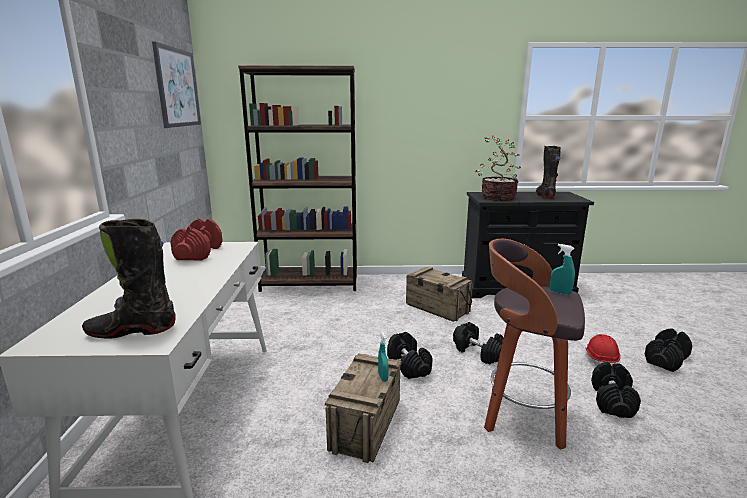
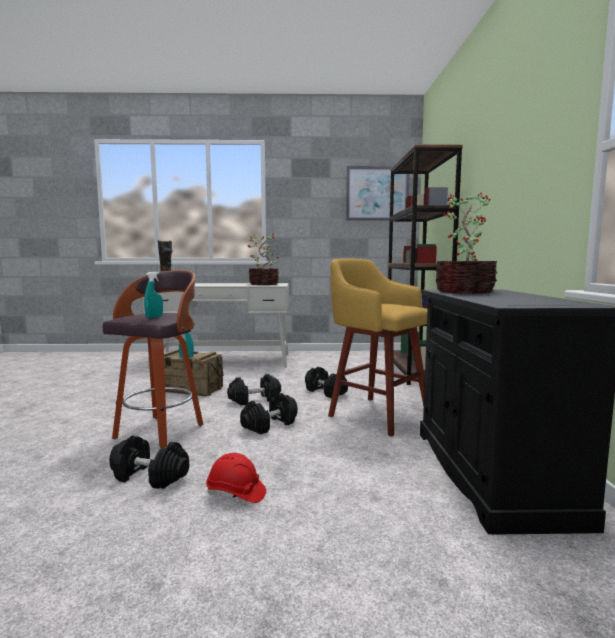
camera: 90 degrees right, 10 degrees down
(199, 253) = (264, 284): red dumbbell -> potted plant
(437, 308) = (376, 414): crate -> yellow stool
(545, 196) = (517, 299): black boot -> none
(665, 359) = (214, 561): black dumbbell -> black dumbbell (326, 392)

